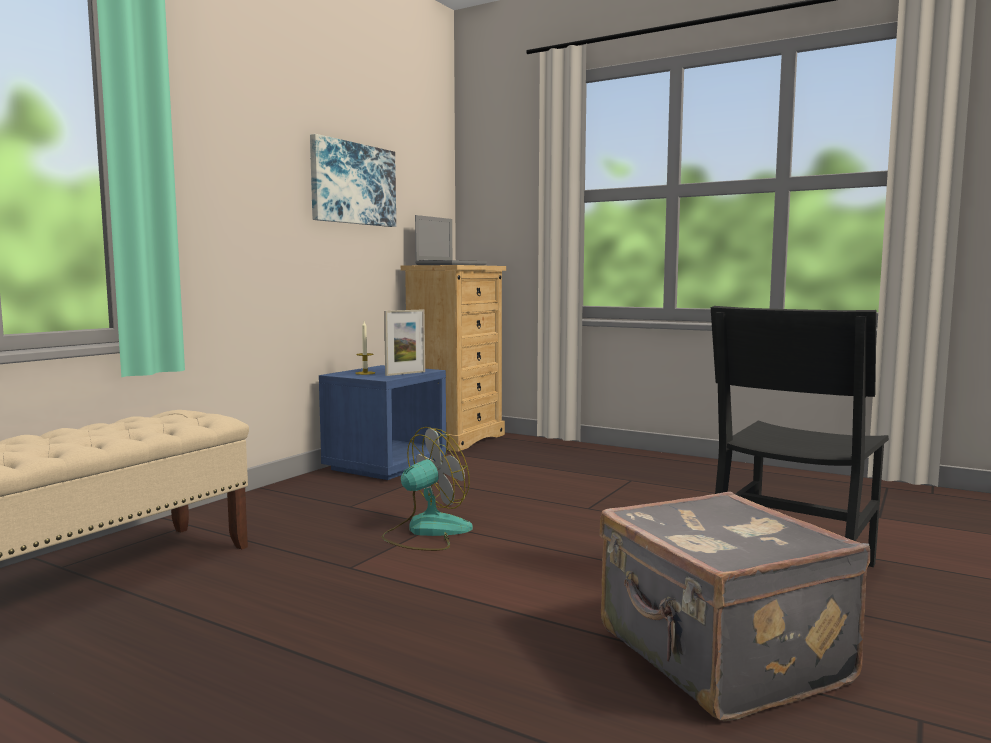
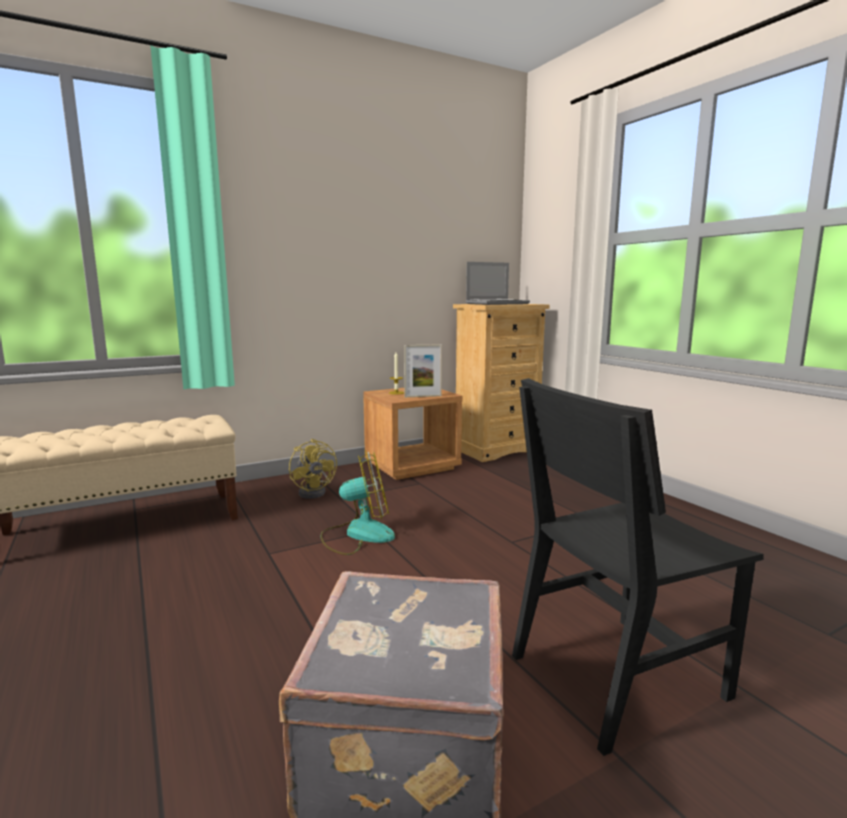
camera: 30 degrees right, 5 degrees up
(306, 505) = (315, 492): none -> yellow fan
(352, 184) = (403, 239): picture -> none
(385, 465) = (412, 466): blue nightstand -> brown nightstand

